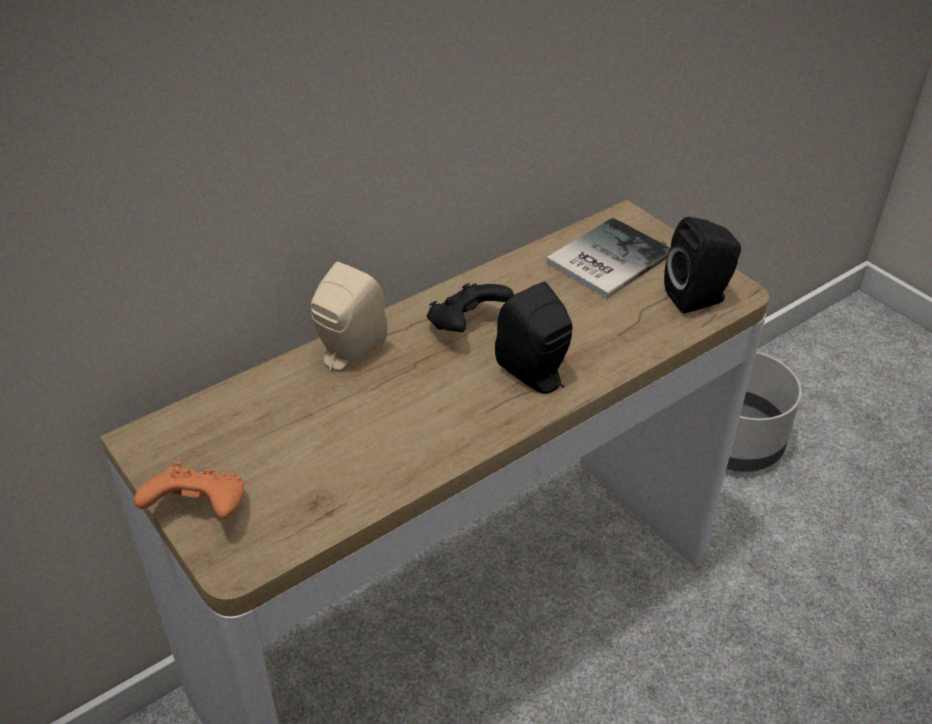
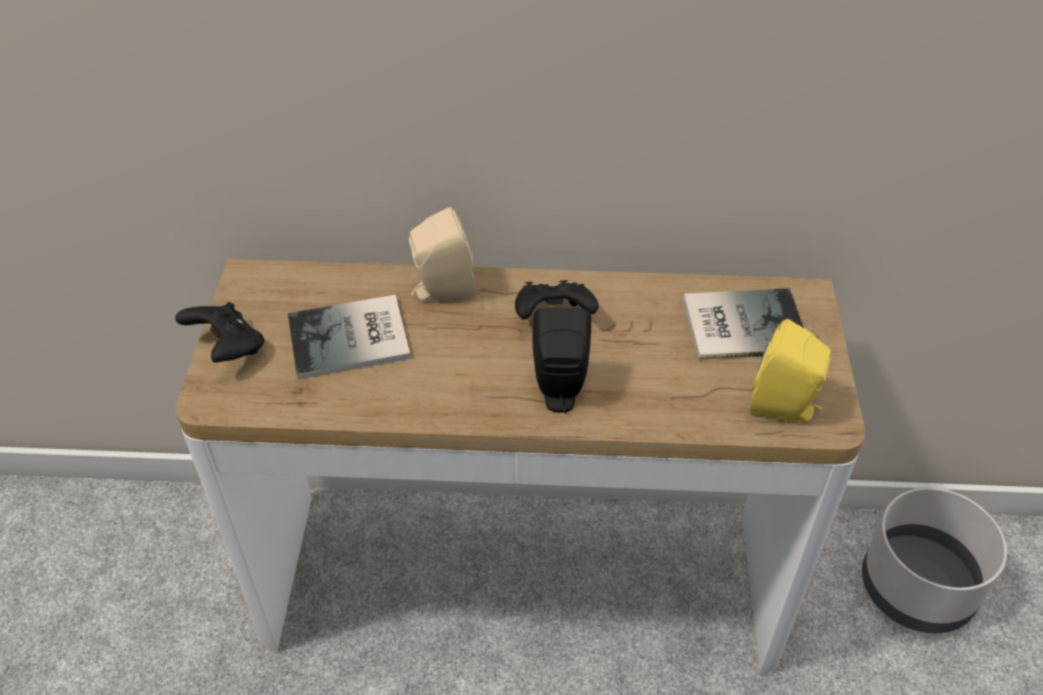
camera: 40 degrees right, 5 degrees up
(200, 511) = (228, 349): orange game controller -> black game controller
(315, 435) = (352, 340): none -> book
(699, 298) = (785, 407): black speaker -> yellow speaker

